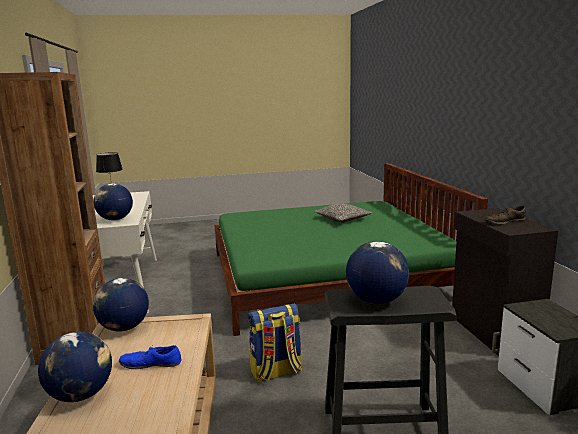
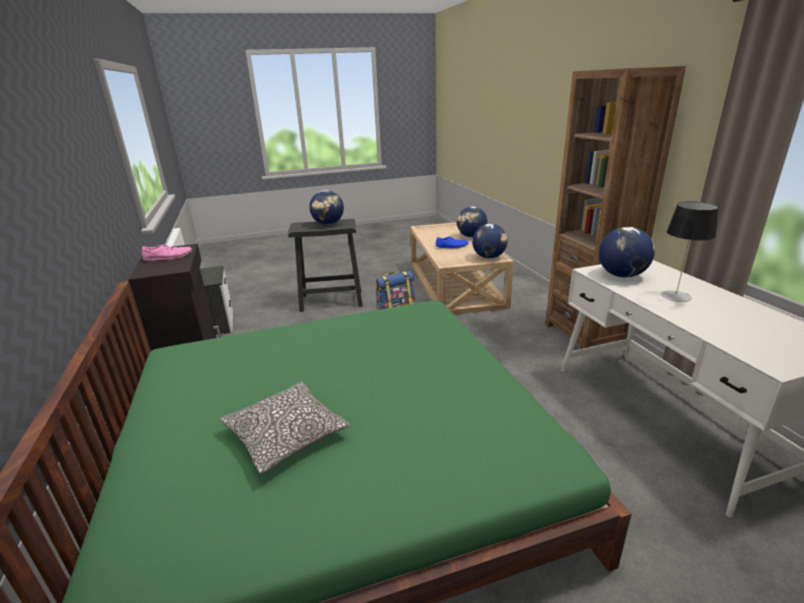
camera: 175 degrees right, 10 degrees up
(504, 221) = (168, 257): brown shoe -> pink shoe

